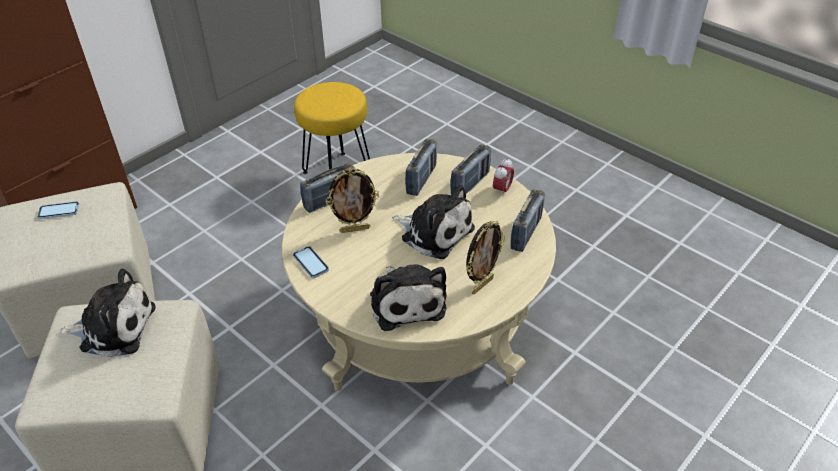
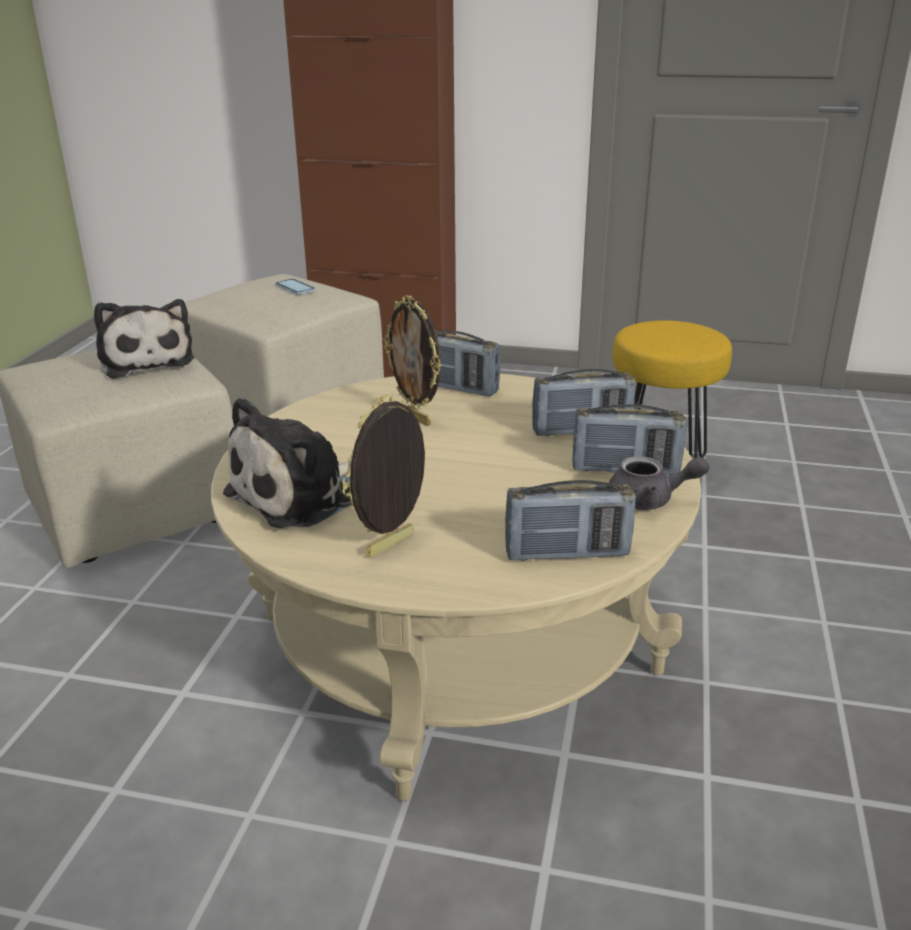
camera: 60 degrees right, 15 degrees down
(310, 263) = (320, 411): phone -> none
(434, 232) = (474, 473): plush toy -> none
(482, 285) = (392, 546): picture frame -> picture frame turned 120 degrees clockwise
(502, 190) = (649, 500): alarm clock -> grey teapot

